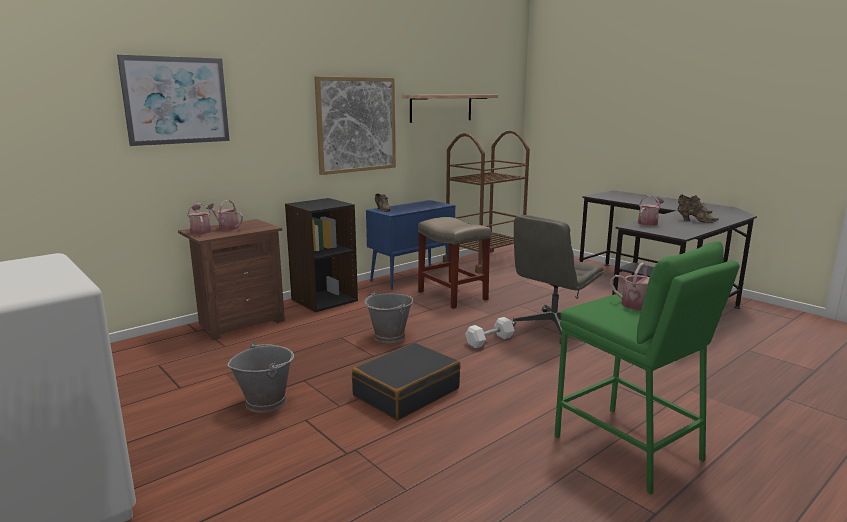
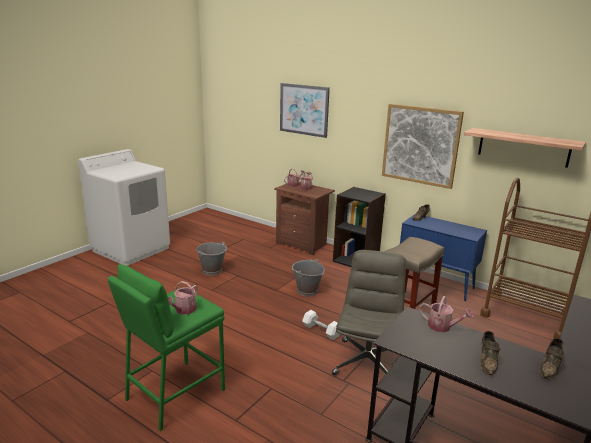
camera: 75 degrees right, 5 degrees up
(406, 392) = (231, 306): black suitcase -> none
(552, 328) = (367, 361): grey office chair -> grey office chair turned 75 degrees clockwise

